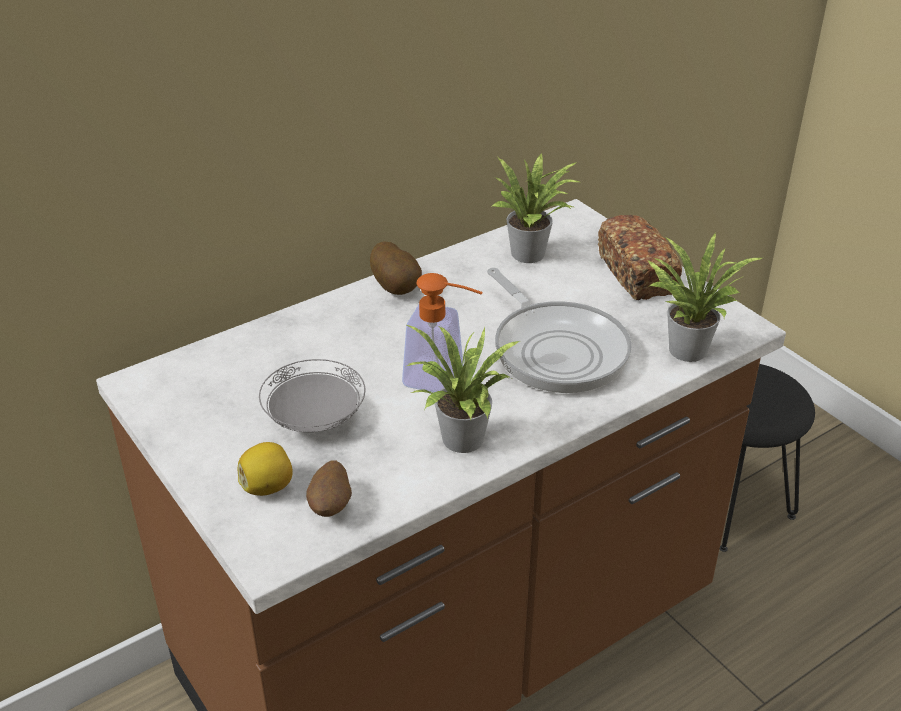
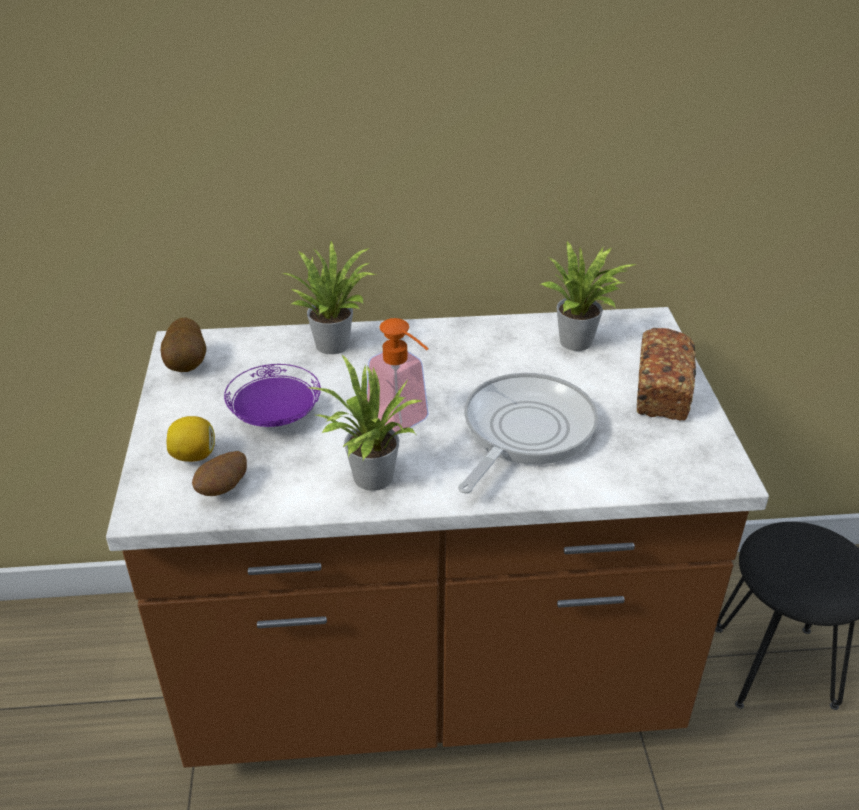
camera: 30 degrees right, 0 degrees up
(314, 418) = (275, 416): grey plate -> purple plate
(397, 288) = (436, 335): potato -> potato (188, 365)
(556, 349) = (524, 432): frying pan -> frying pan turned 150 degrees counterclockwise
(685, 347) = (648, 472): potted plant -> potted plant (334, 342)

